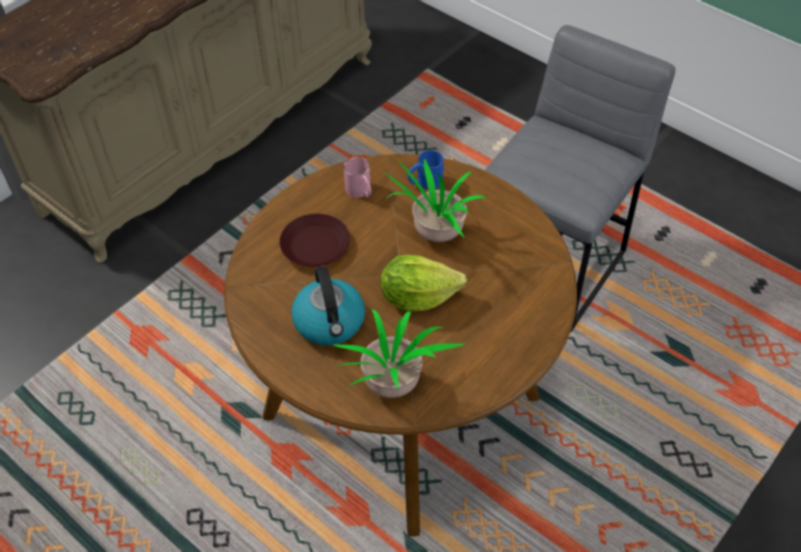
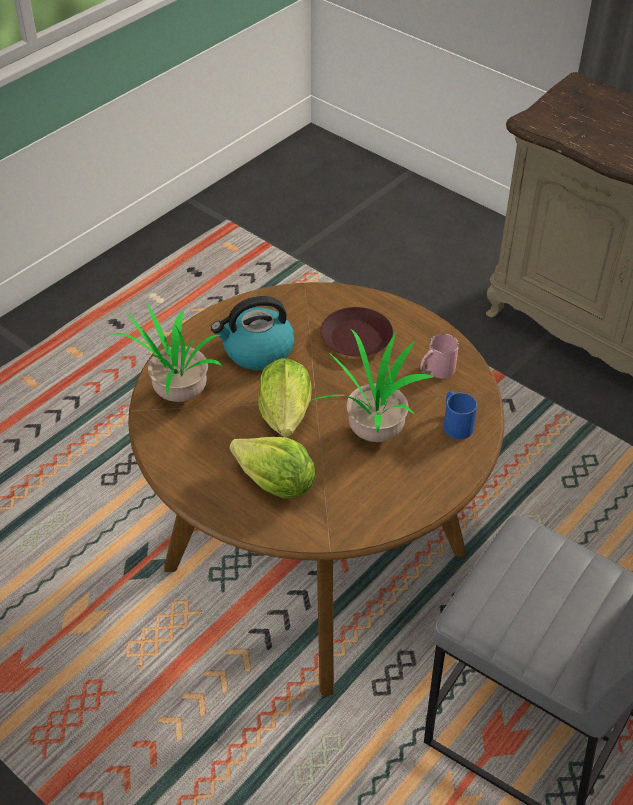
camera: 90 degrees right, 5 degrees down
(504, 302) = (276, 485): none -> lettuce

